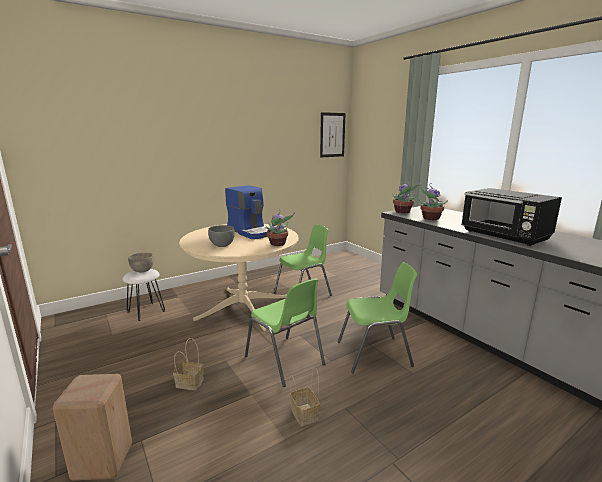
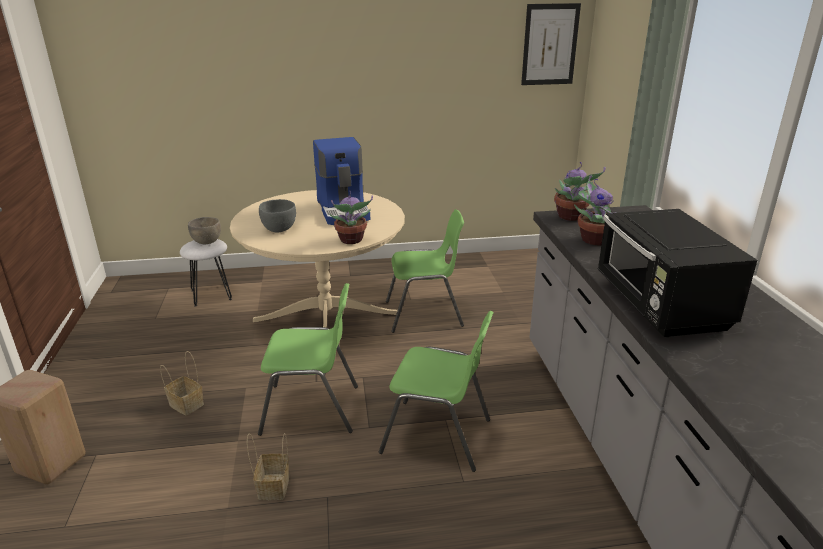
camera: 25 degrees right, 10 degrees up
(285, 361) = (312, 409): green chair -> green chair turned 75 degrees counterclockwise

